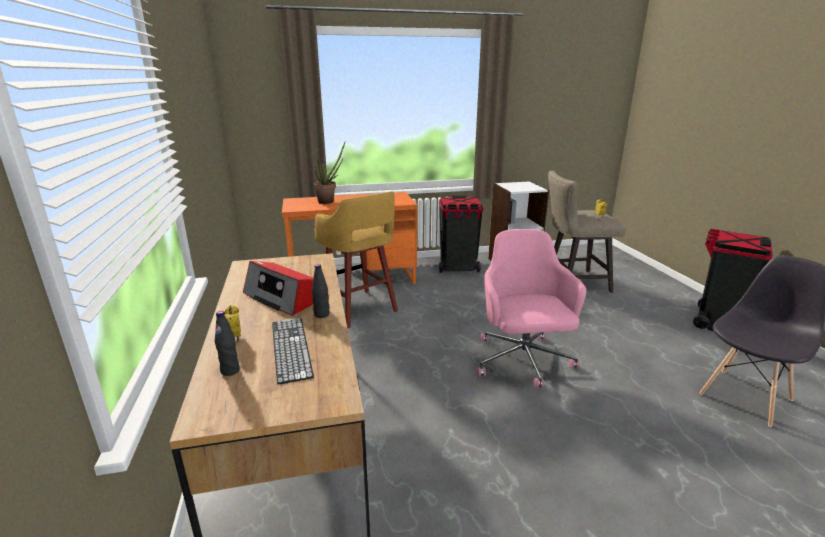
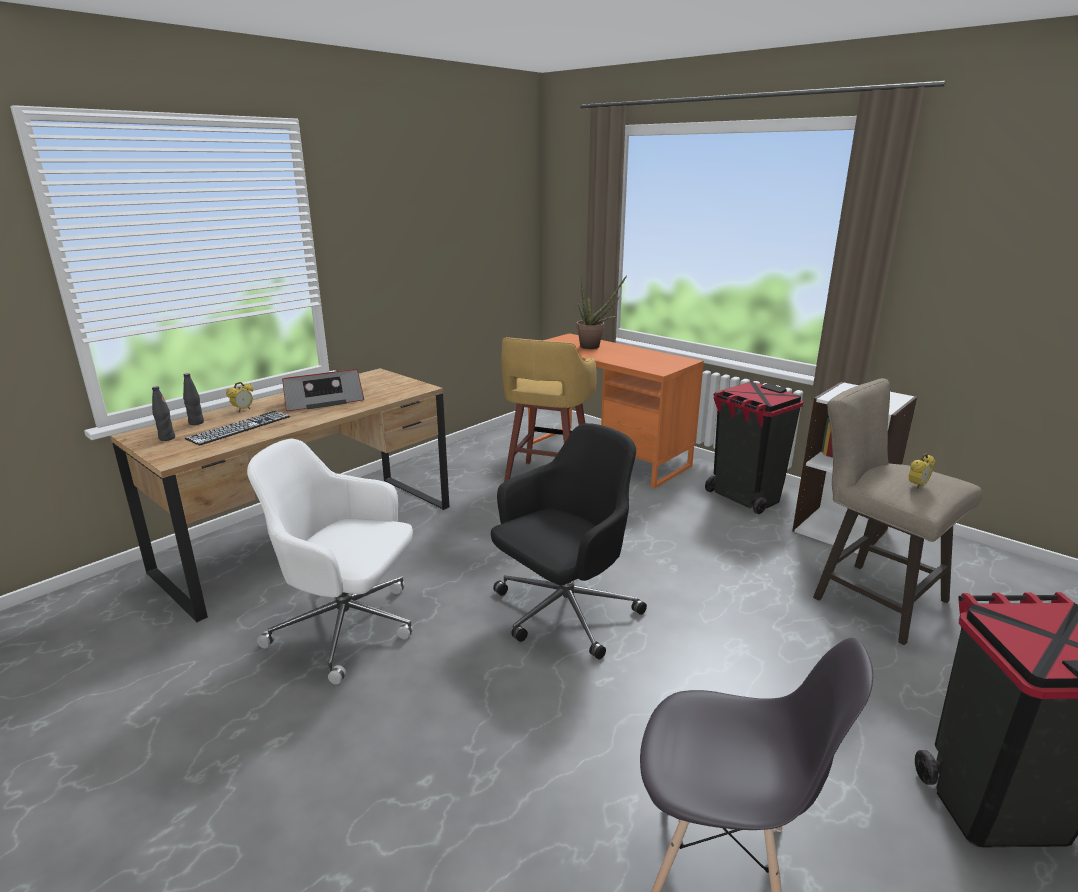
camera: 55 degrees right, 0 degrees up
(282, 298) = (323, 401): radio -> radio turned 120 degrees counterclockwise
(322, 314) = (303, 420): black bottle -> black bottle (167, 438)
(467, 459) = (348, 627): none -> white office chair
(522, 361) = (563, 612): pink office chair -> black office chair

